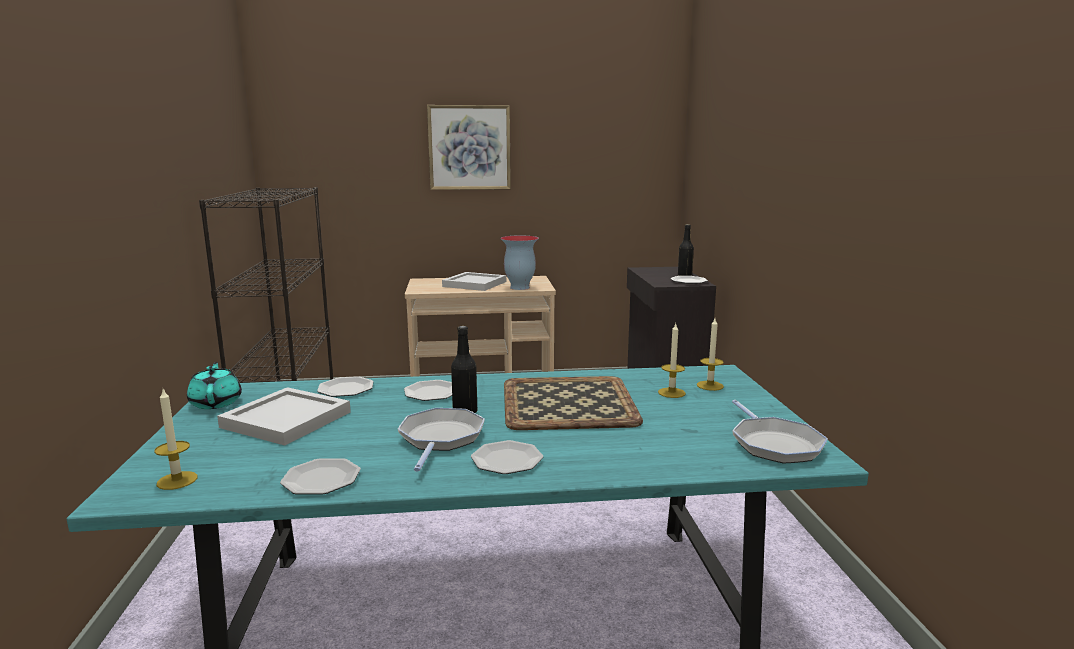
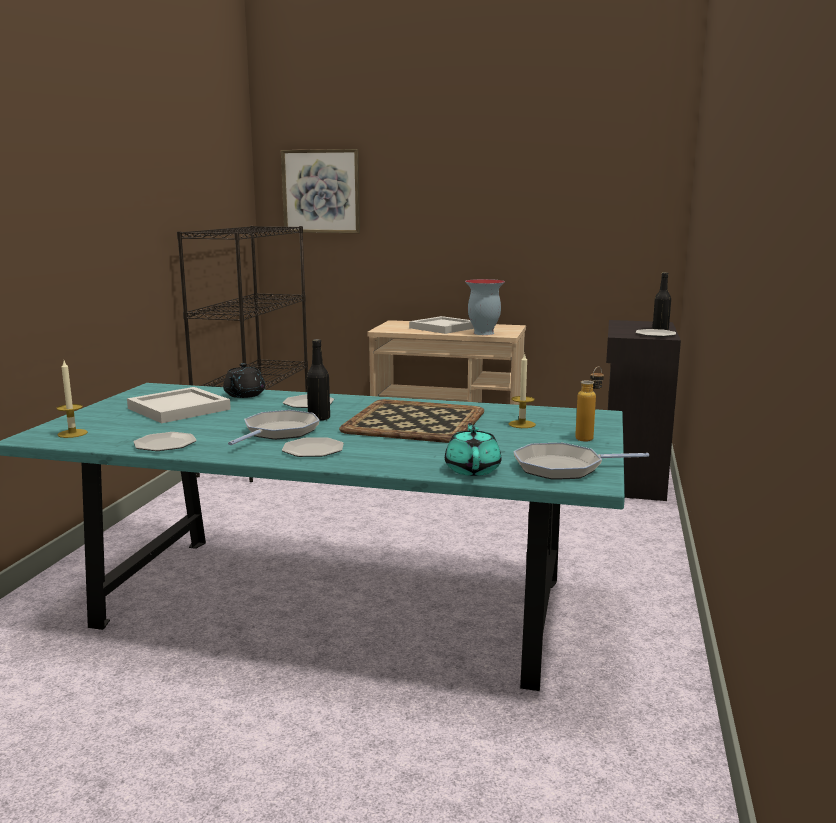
camera: 20 degrees right, 0 degrees up
(216, 402) = (141, 394): turquoise teapot -> turquoise teapot (472, 469)
(346, 389) = (244, 395): plate -> black teapot
(469, 147) = (452, 188): picture -> picture (321, 191)
(710, 385) = (568, 423): candle -> none
(748, 401) = (588, 437): none -> bottle
(774, 444) = (563, 467): frying pan -> frying pan turned 75 degrees clockwise

